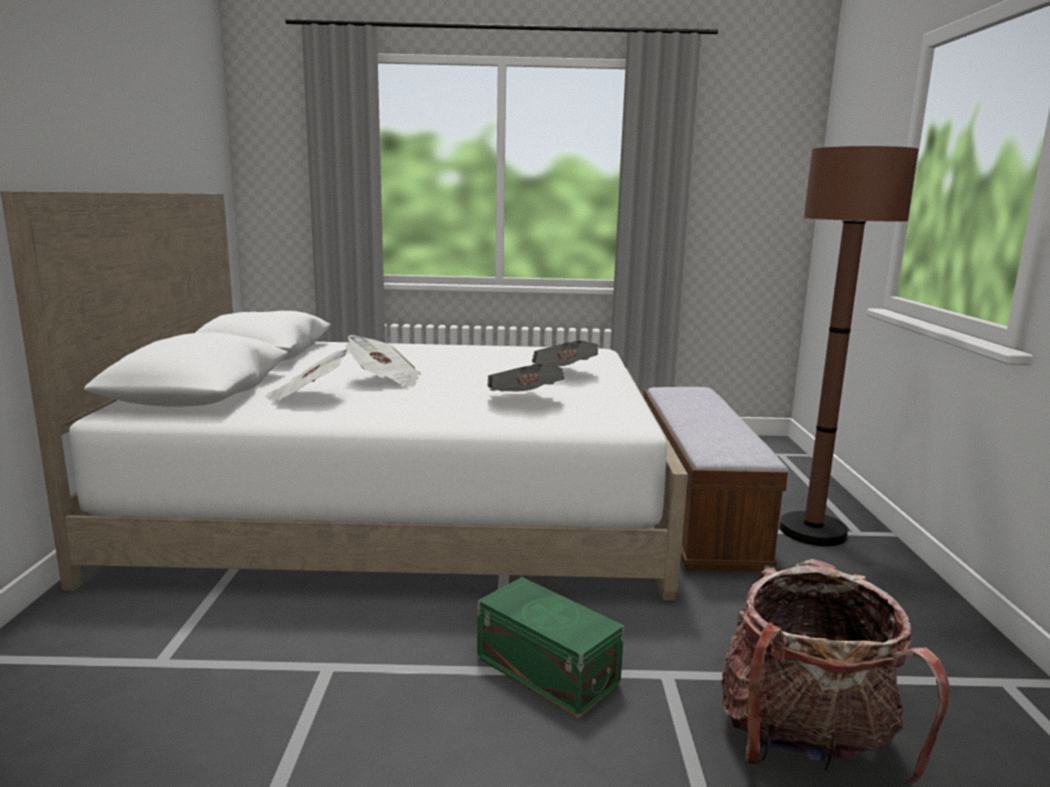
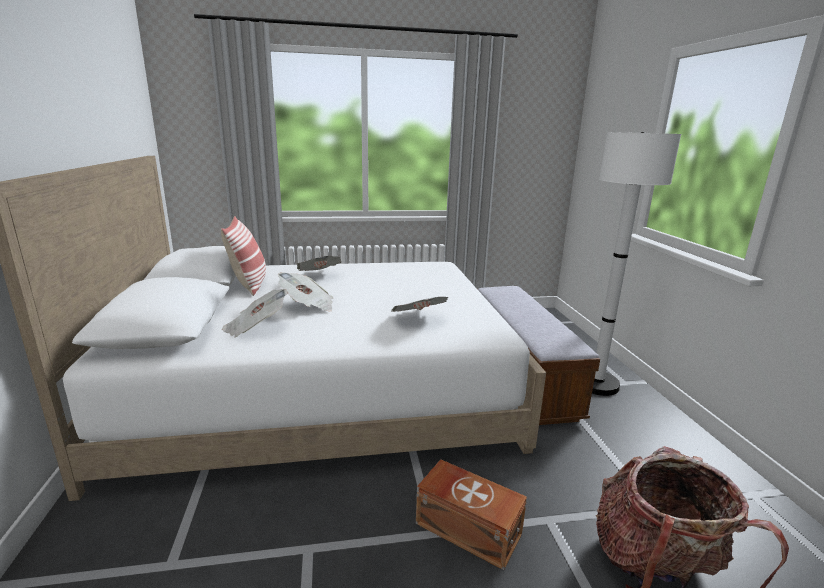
camera: 10 degrees left, 5 degrees up
(321, 358) = (249, 284): none -> pillow
(546, 669) = (467, 527): green storage box -> brown storage box
(563, 374) = (432, 289): newspaper -> newspaper (319, 276)
(812, 531) = (597, 384): brown floor lamp -> white floor lamp

